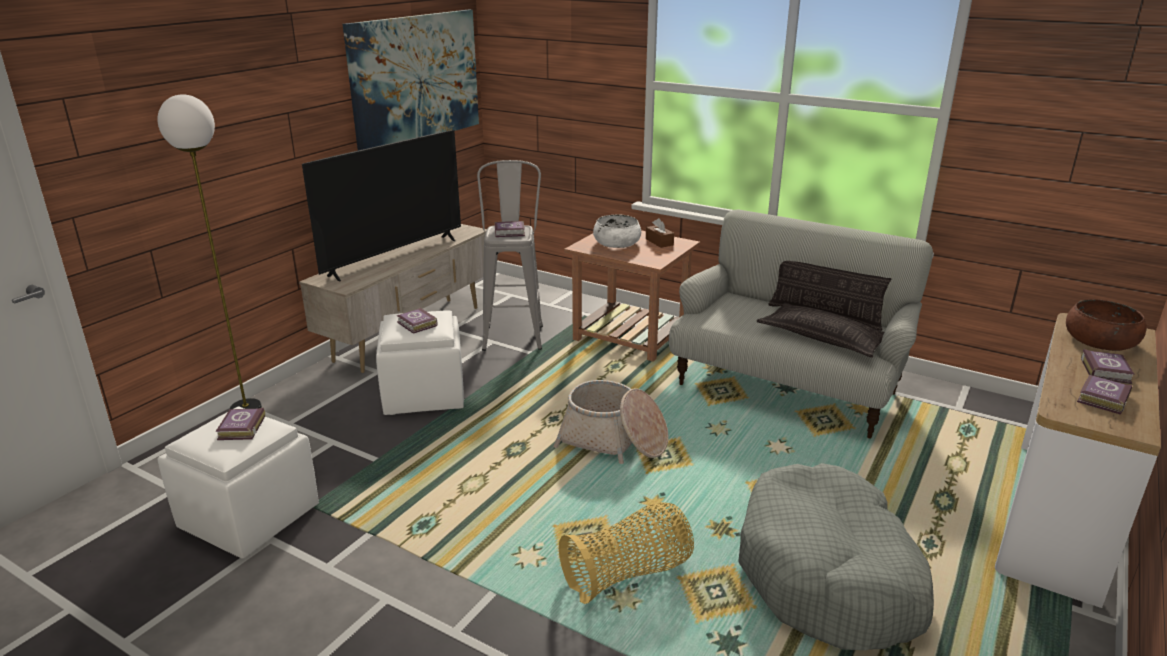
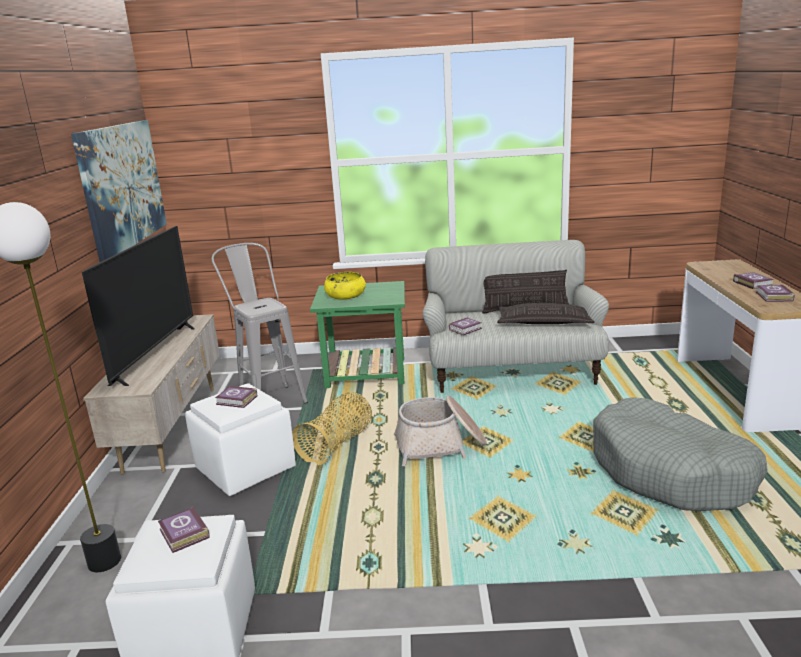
camera: 30 degrees left, 5 degrees down
(510, 232) = (261, 305): book -> book (466, 329)
(617, 243) = (345, 295): white bowl -> yellow bowl
(628, 574) = (558, 527): basket -> basket (337, 444)
(631, 336) = (367, 373): brown side table -> green side table
(659, 242) = (376, 287): brown tissue box -> none
(1100, 341) = (726, 270): brown bowl -> none

